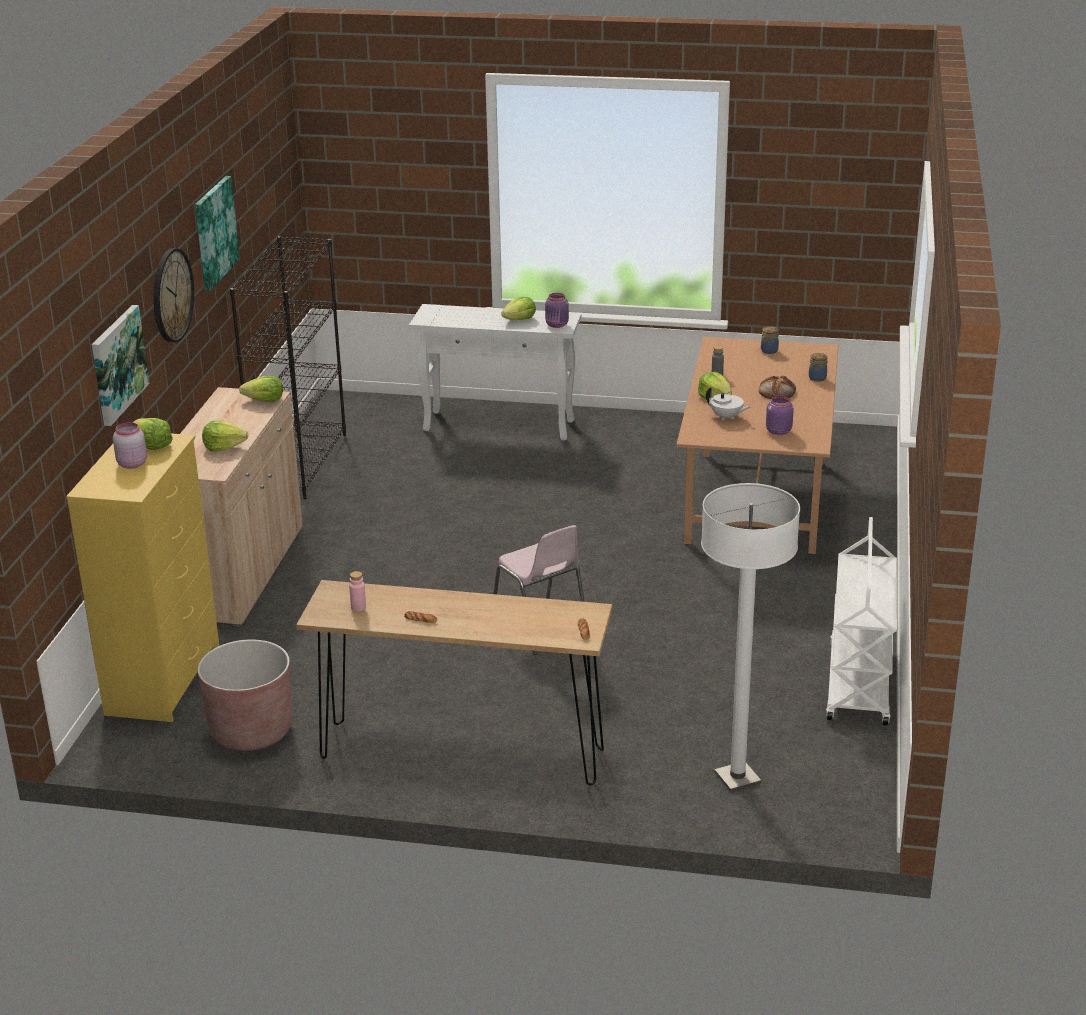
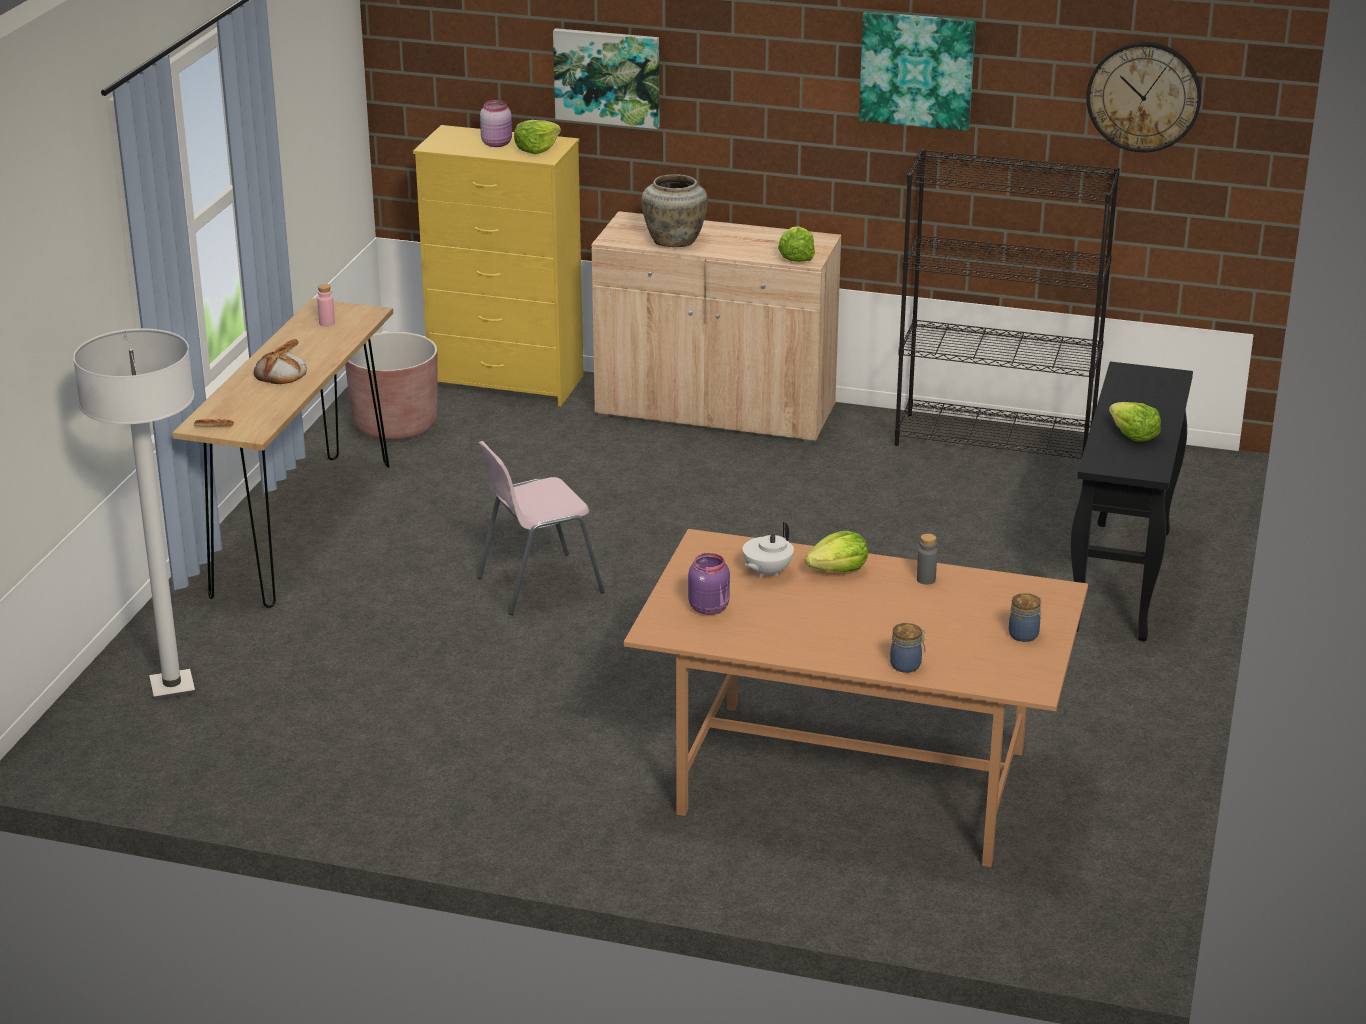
camera: 95 degrees right, 0 degrees up
(171, 295) = (766, 78): wall clock -> wall clock (1143, 96)
(224, 447) = (675, 241): lettuce -> beige vase
(500, 425) = (1121, 581): white console table -> black console table
(557, 325) = (1112, 461): purple jar -> none
(777, 392) = (854, 623): bread -> bread (280, 374)
(859, 685) = (318, 800): white cart -> none

